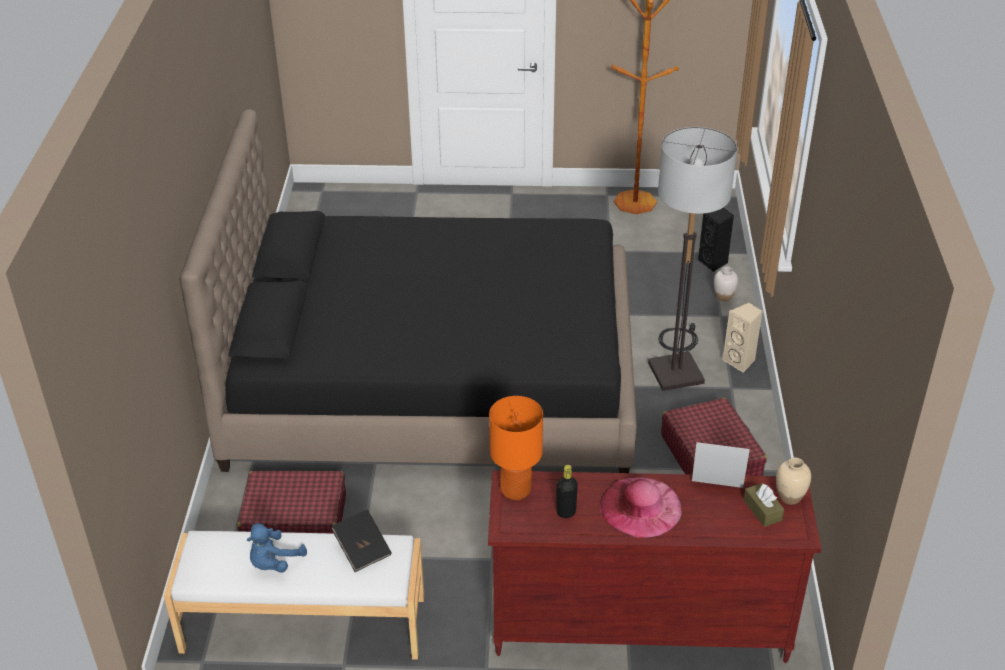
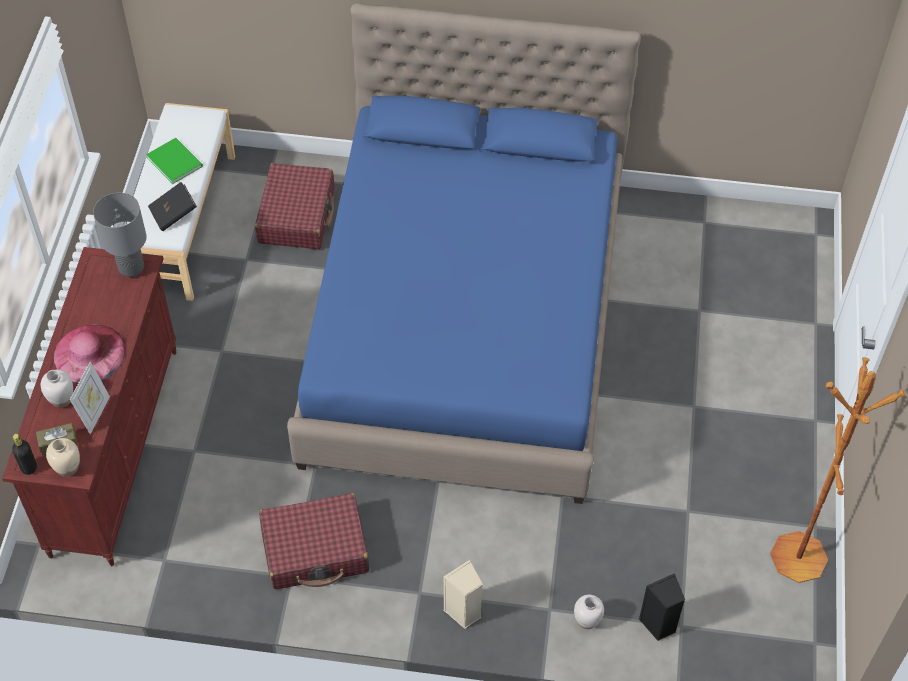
camera: 95 degrees right, 15 degrees up
(274, 563) = (174, 160): blue plush toy -> green book
(432, 381) = (466, 321): black bed -> blue bed
(515, 492) = (132, 269): orange table lamp -> grey table lamp
(566, 512) = (99, 300): black bottle -> black bottle (29, 467)
(676, 364) = (467, 545): floor lamp -> none
(707, 518) = (61, 400): none -> white vase

